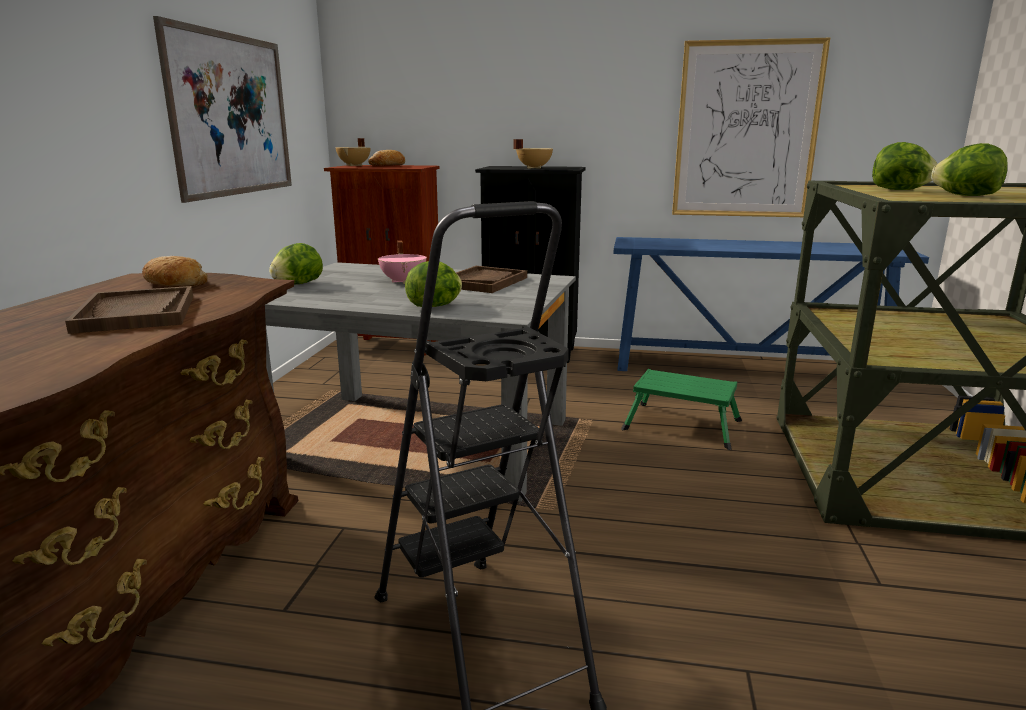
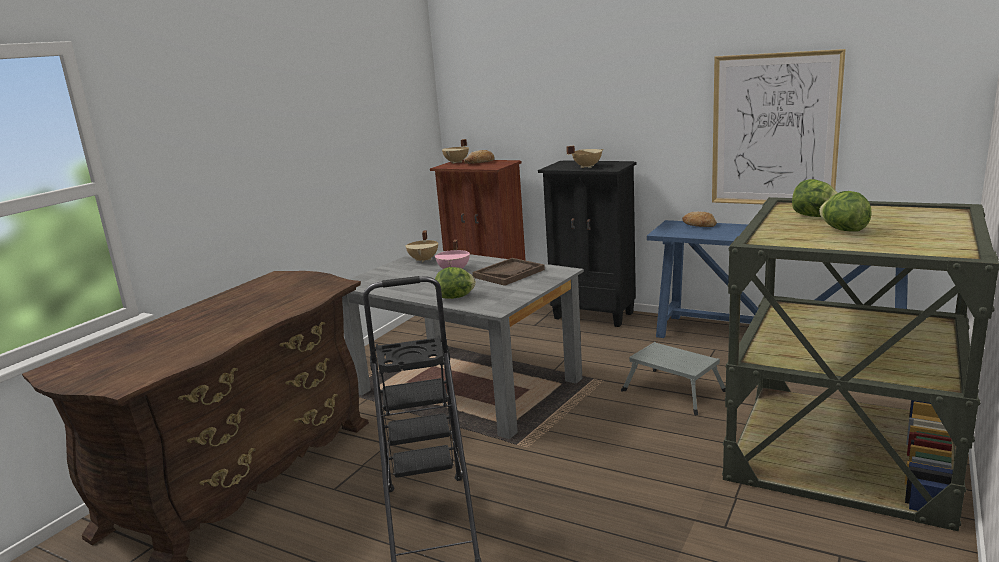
camera: 20 degrees right, 0 degrees up
(137, 313) = (261, 308): brown tray -> none
(174, 284) = (292, 282): bread -> bread (699, 225)
(232, 115) = (355, 144): picture -> none
(297, 284) = (383, 272): lettuce -> none
(348, 272) = (424, 260): none -> beige cooking pot
(683, 425) = (674, 391): green step ladder -> grey step ladder

